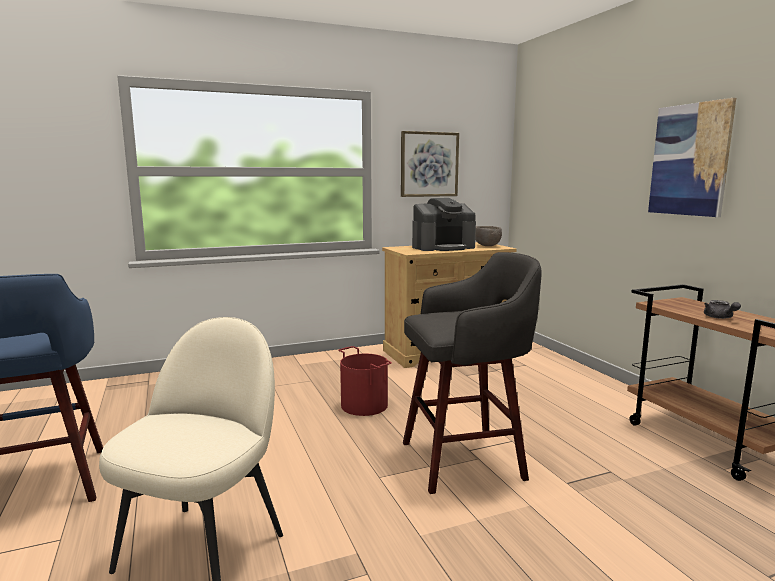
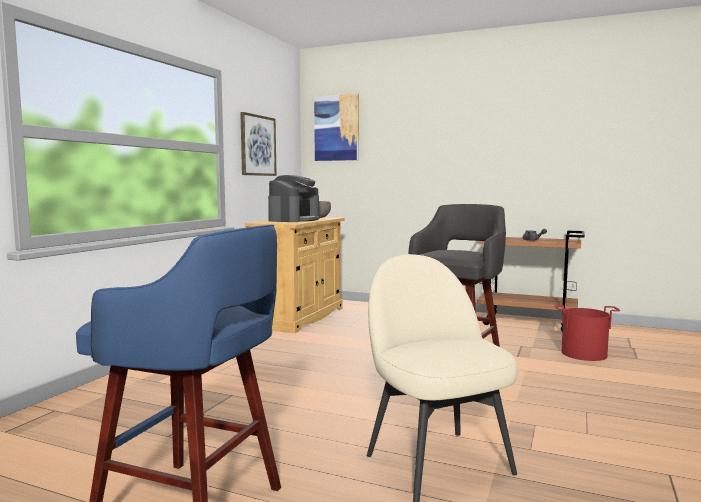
camera: 45 degrees left, 5 degrees down
(363, 405) = (326, 361): red bucket -> red bucket (584, 354)
(689, 160) = (477, 146): picture -> picture (336, 128)

